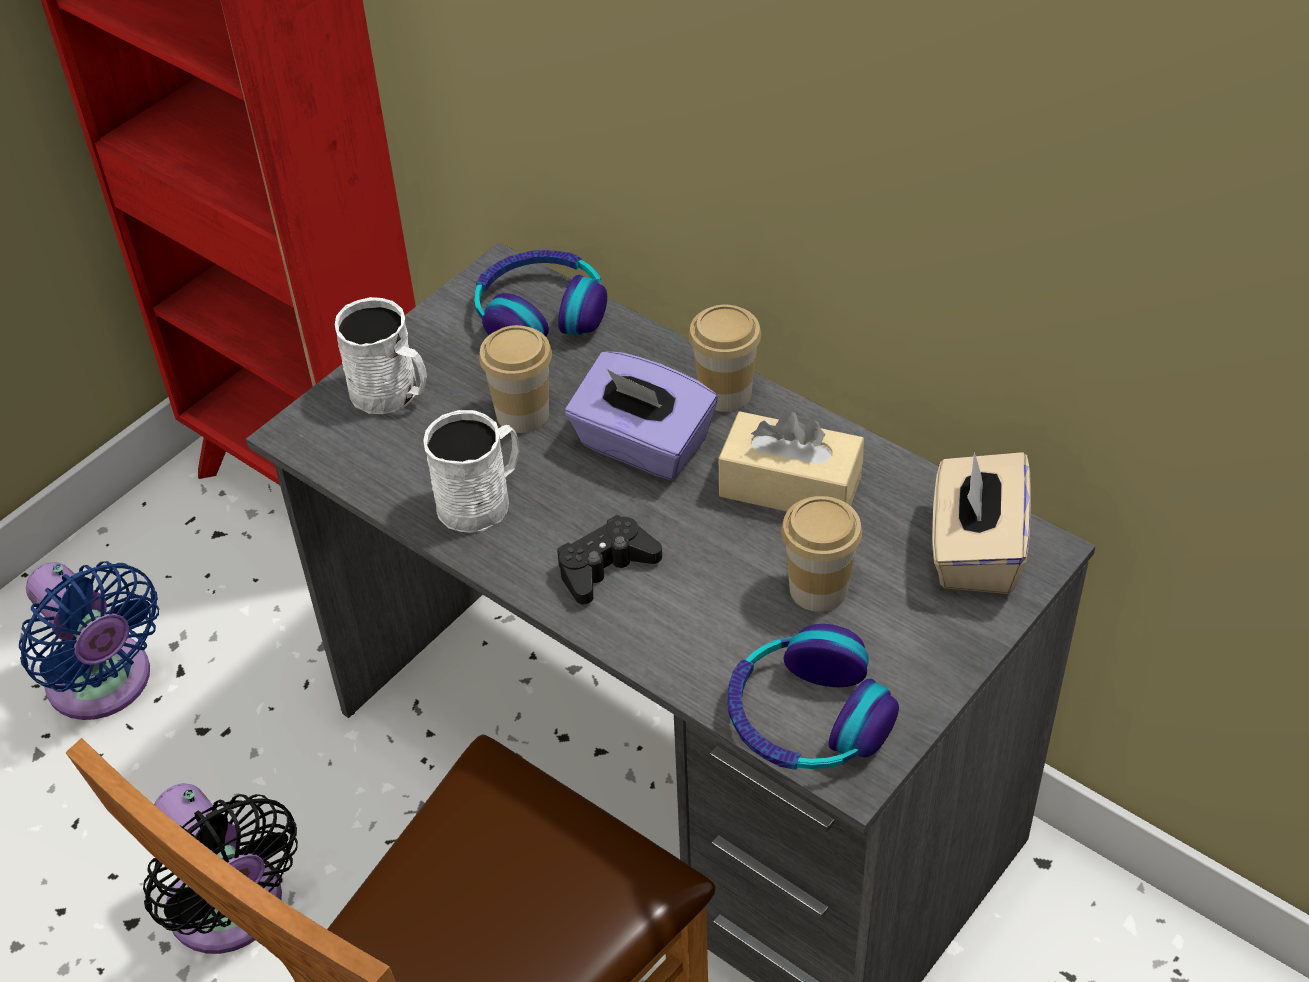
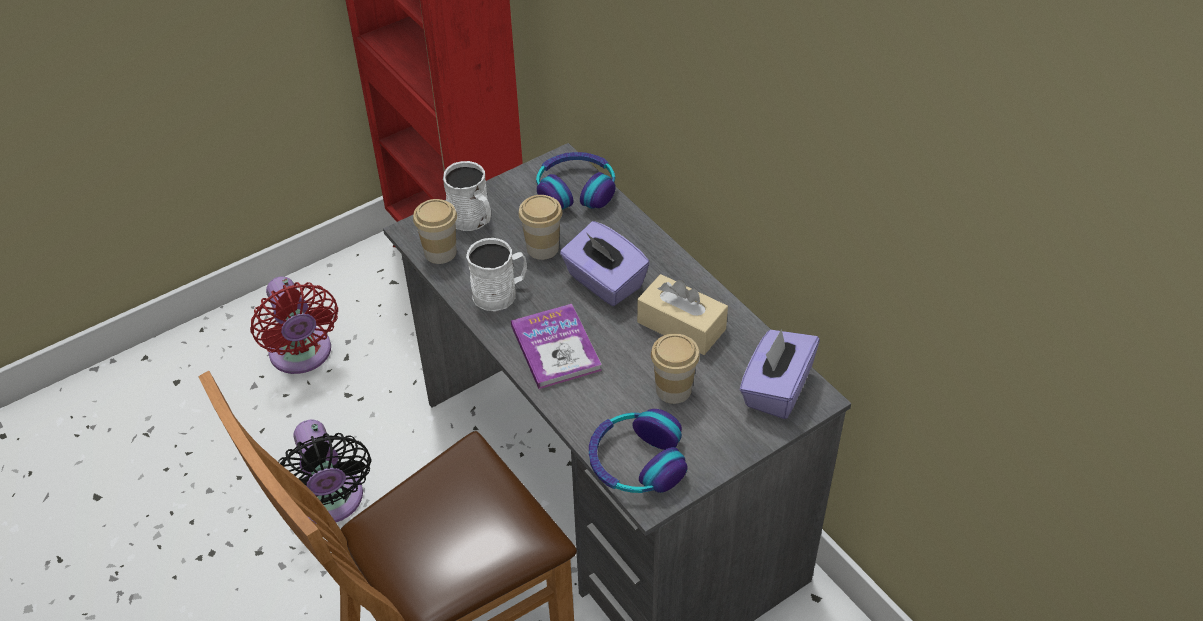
camera: 15 degrees right, 0 degrees up
(104, 685) = (302, 355): blue fan -> red fan
(605, 567) = (555, 348): black game controller -> book
(725, 393) = (665, 261): cup -> cup (440, 252)
(975, 550) = (776, 389): beige tissue box -> purple tissue box

